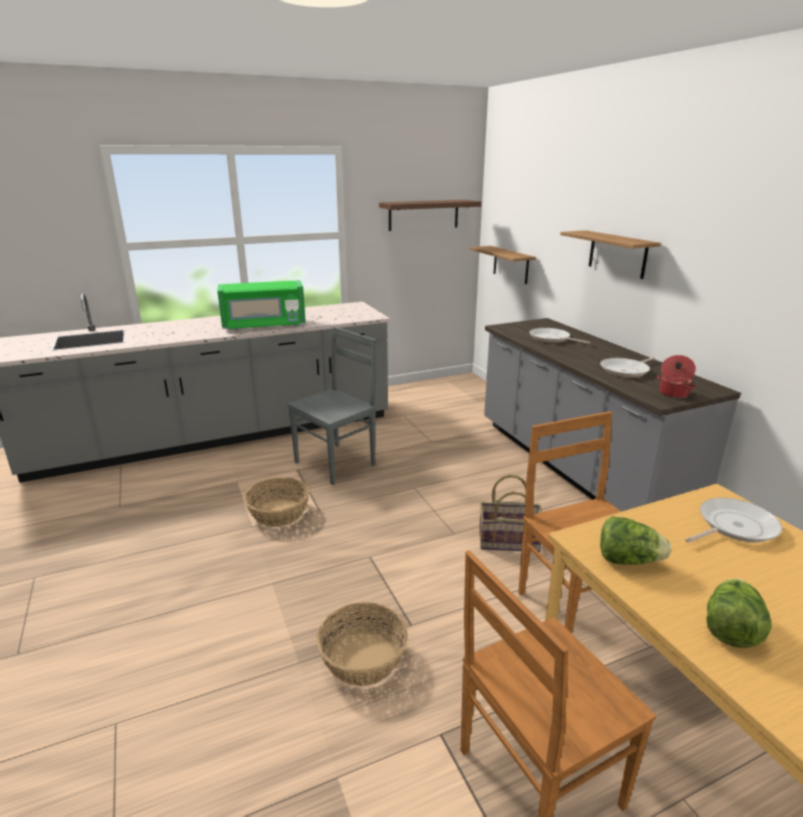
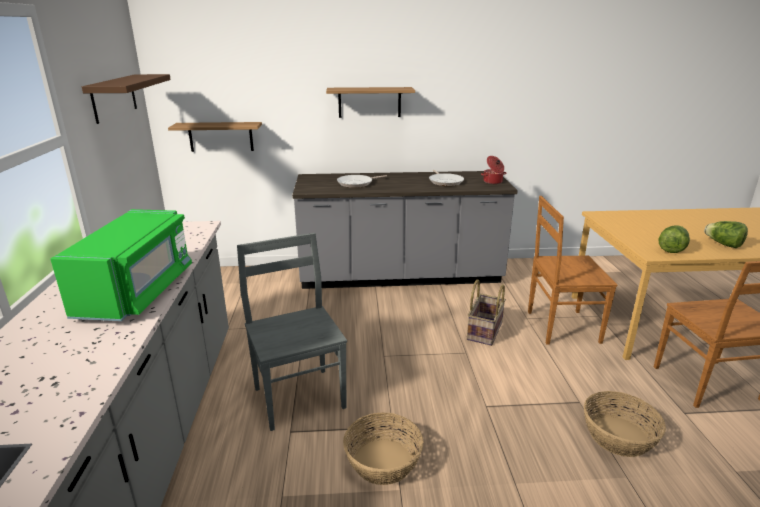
camera: 70 degrees left, 0 degrees up
(733, 526) = (630, 220): frying pan -> none

